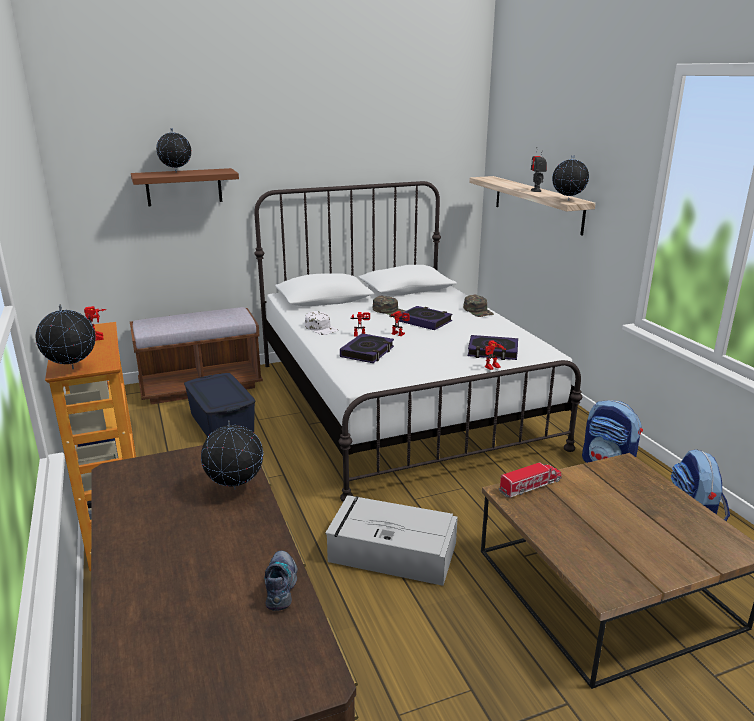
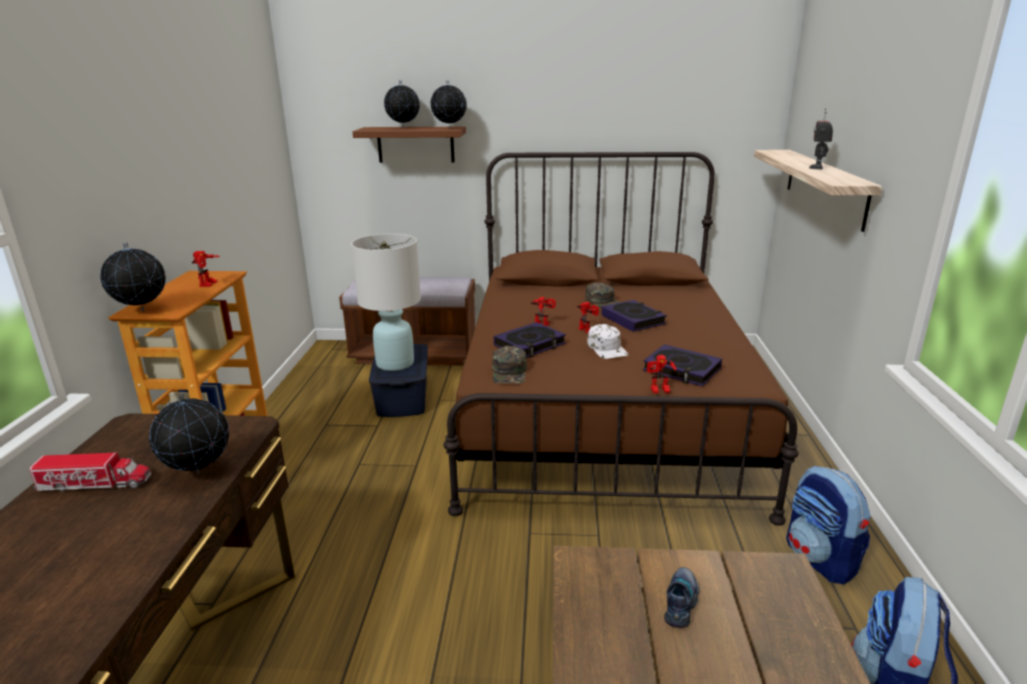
camera: 25 degrees right, 0 degrees up
(216, 393) = (395, 363): none -> white table lamp
(281, 585) = (97, 609): shoe -> shoe (681, 602)
(321, 328) = (509, 310): white cap -> white cap (607, 348)
(390, 552) = (453, 591): grey storage box -> none
(399, 402) = (601, 412): white bed -> brown bed
(478, 311) = (712, 317): green cap -> green cap (509, 372)
(530, 486) = (617, 563): toy truck -> toy truck (95, 484)
(567, 200) = (842, 181): globe -> globe (449, 128)

